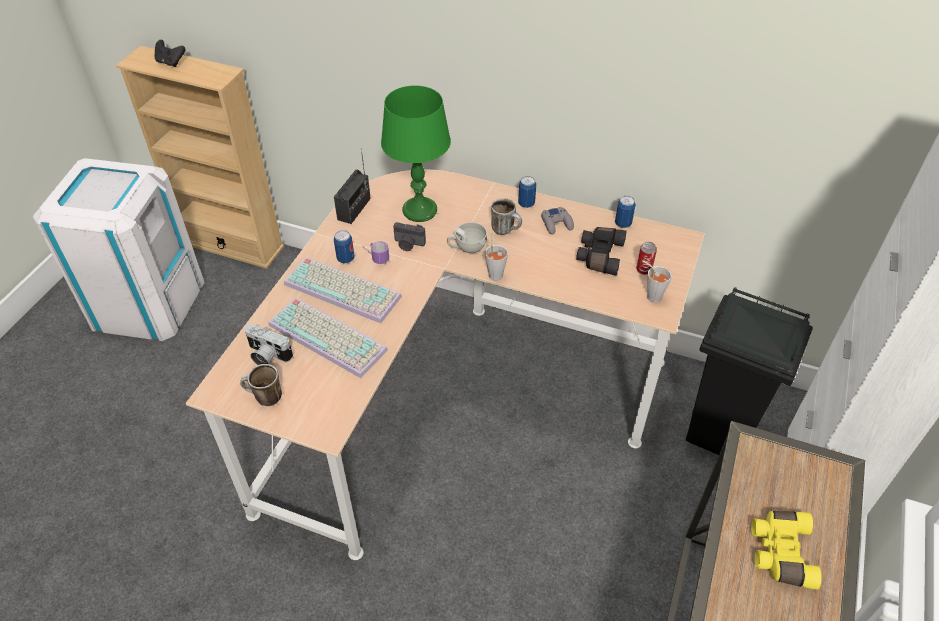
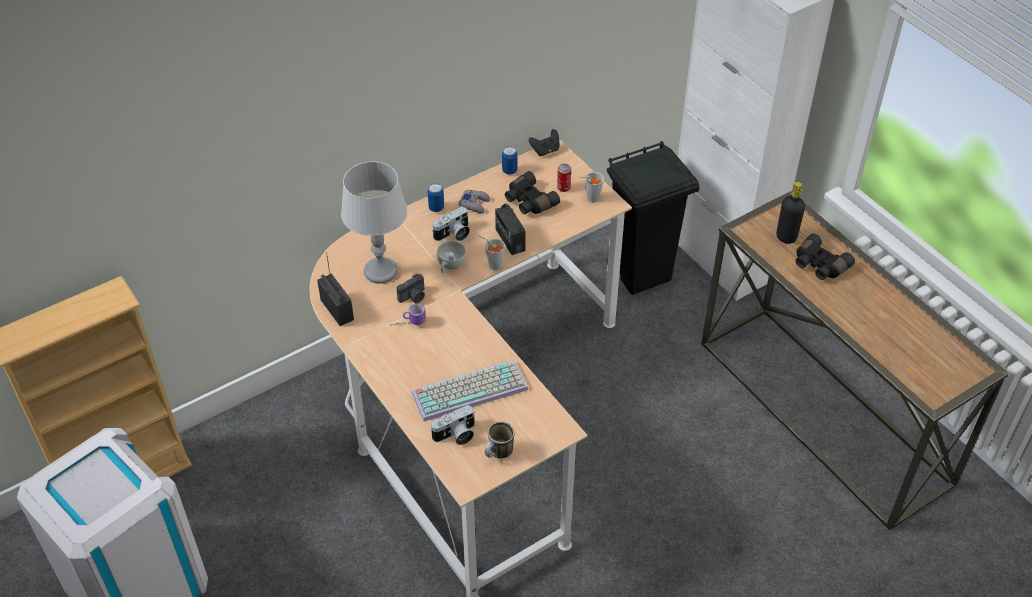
camera: 55 degrees left, 0 degrees up
(171, 62) = (50, 322): black game controller -> black game controller (545, 150)
(345, 259) = (392, 342): can -> none
(345, 289) = (427, 358): keyboard -> none
(420, 211) = (381, 271): green table lamp -> grey table lamp
(506, 230) = (453, 234): mug -> camera
(537, 268) = (510, 240): none -> radio
(779, 552) = (819, 265): yellow binoculars -> black binoculars
(787, 493) = (786, 237): none -> black bottle

